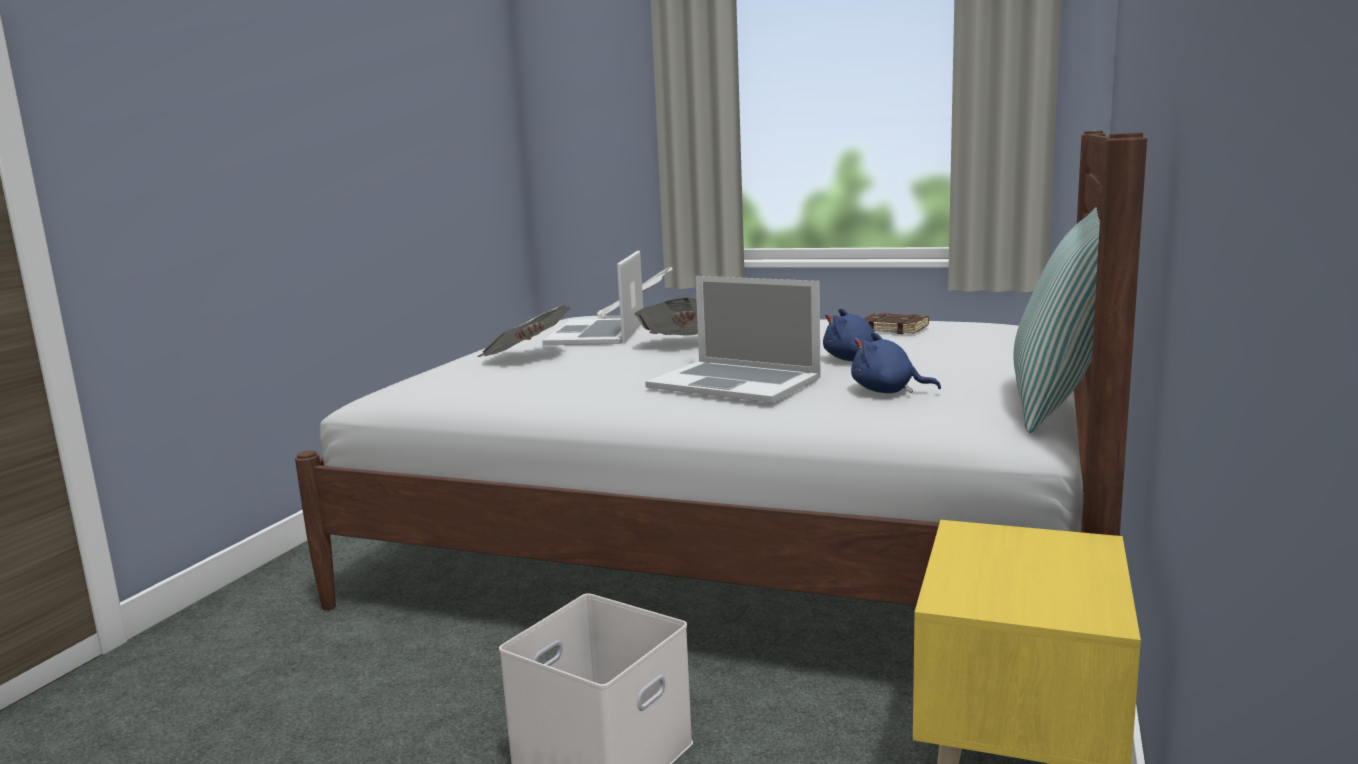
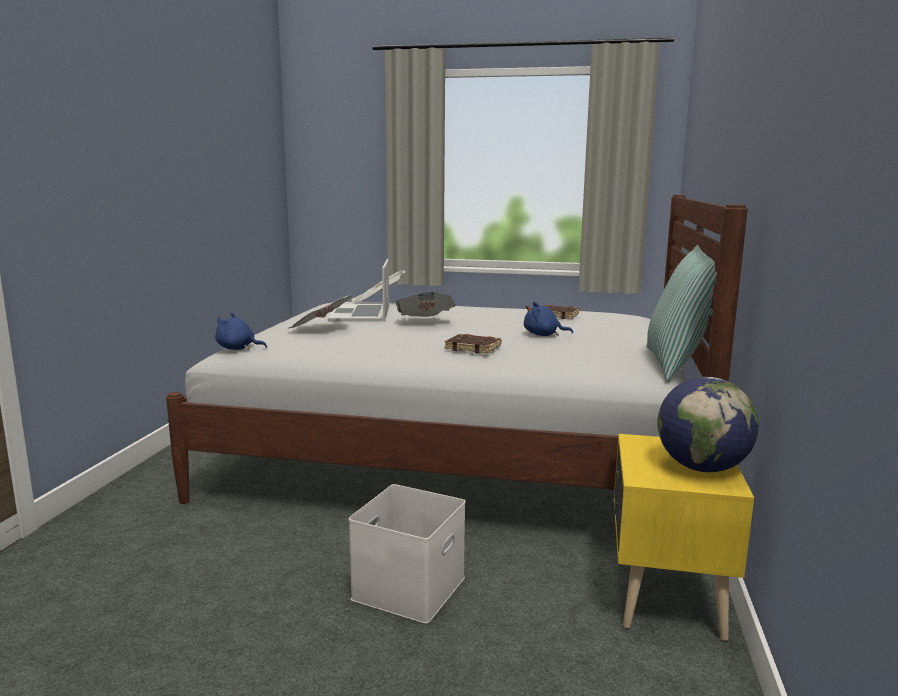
camera: 10 degrees left, 0 degrees up
(734, 382) = (474, 348): laptop -> brown book
(887, 391) = (573, 355): blue plush toy -> blue plush toy (238, 349)
(1063, 583) = (702, 468): none -> globe

